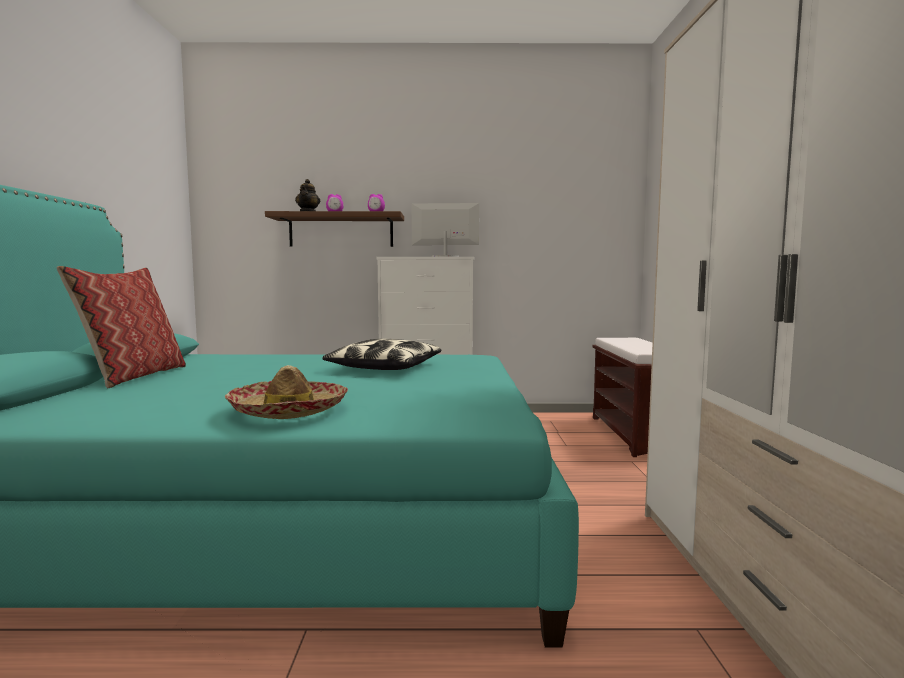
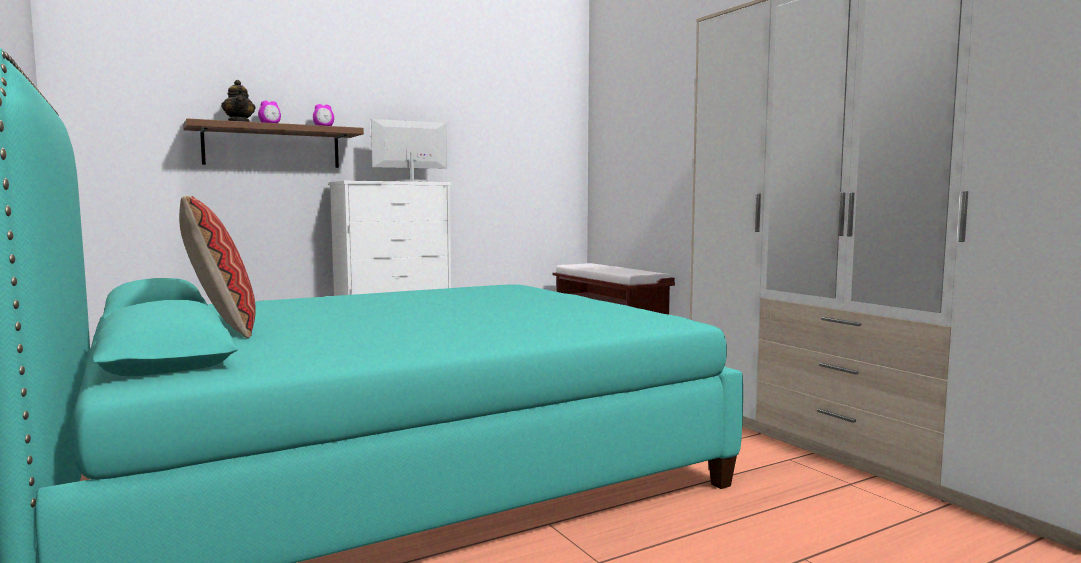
camera: 30 degrees left, 0 degrees up
(289, 411) = (514, 331): hat -> none
(385, 368) = (467, 299): pillow -> none

